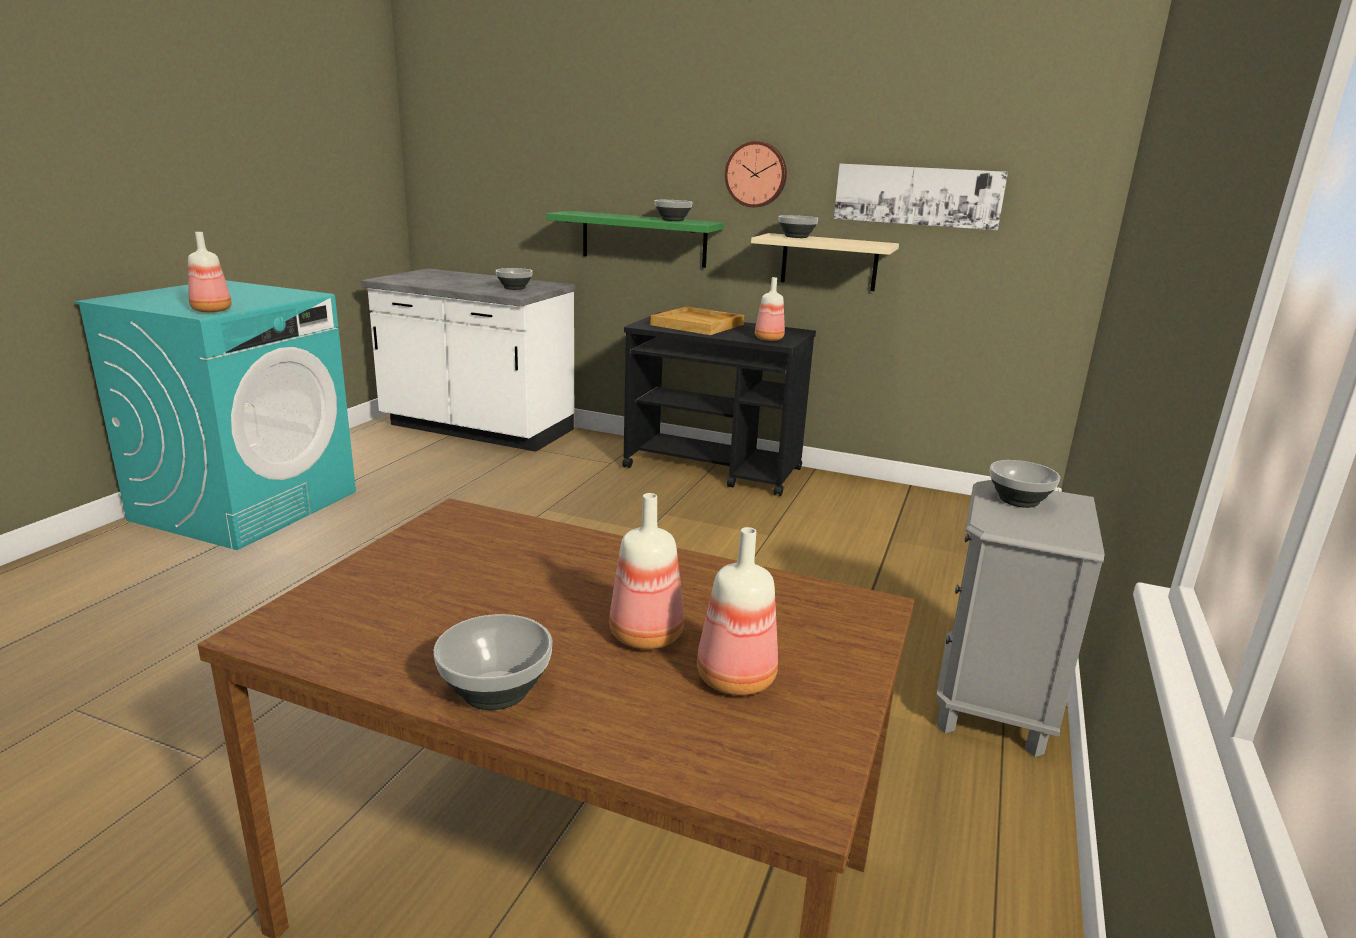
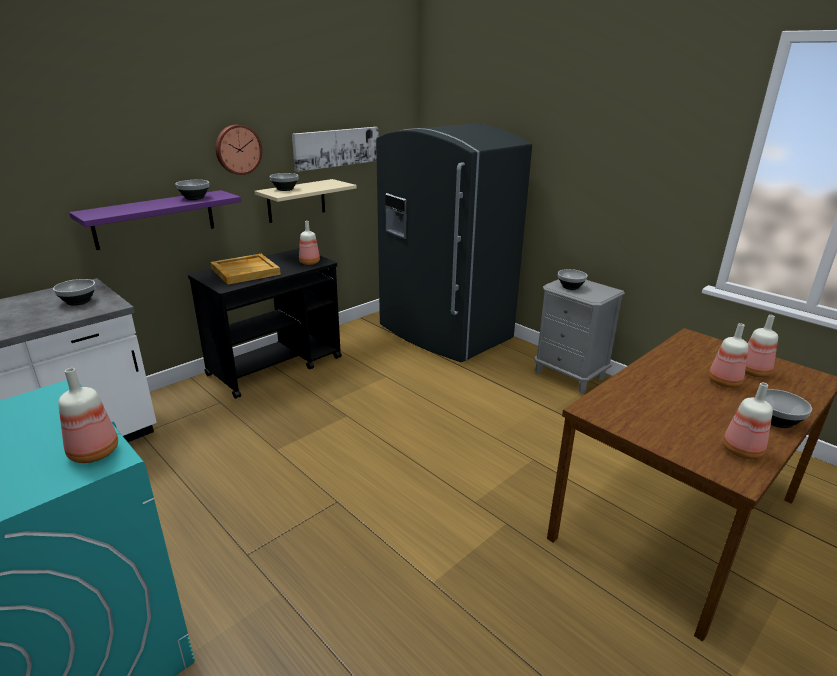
camera: 65 degrees left, 5 degrees up
(356, 637) = (740, 451): none -> bottle
(643, 239) = (155, 219): green shelf -> purple shelf
(961, 552) = (443, 333): none -> grey fridge

